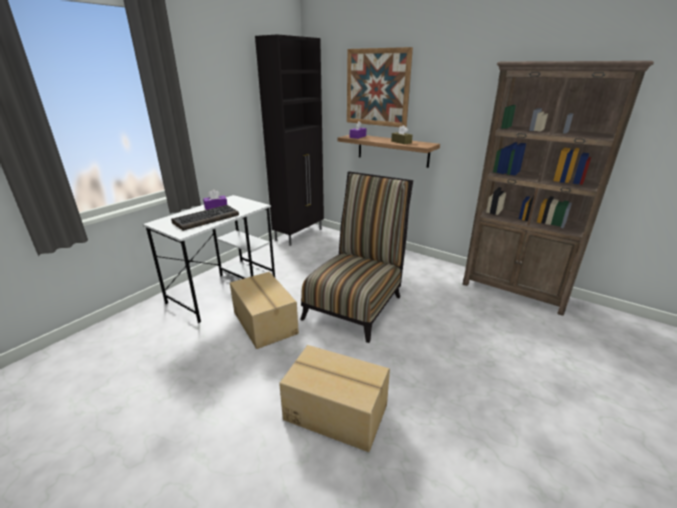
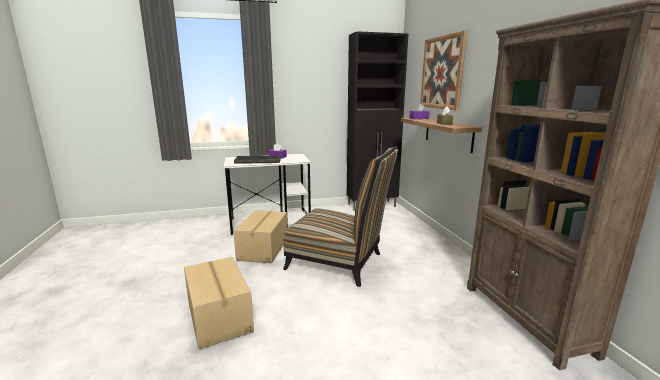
camera: 40 degrees right, 10 degrees down
(356, 304) = (340, 262): chair -> chair turned 45 degrees clockwise

